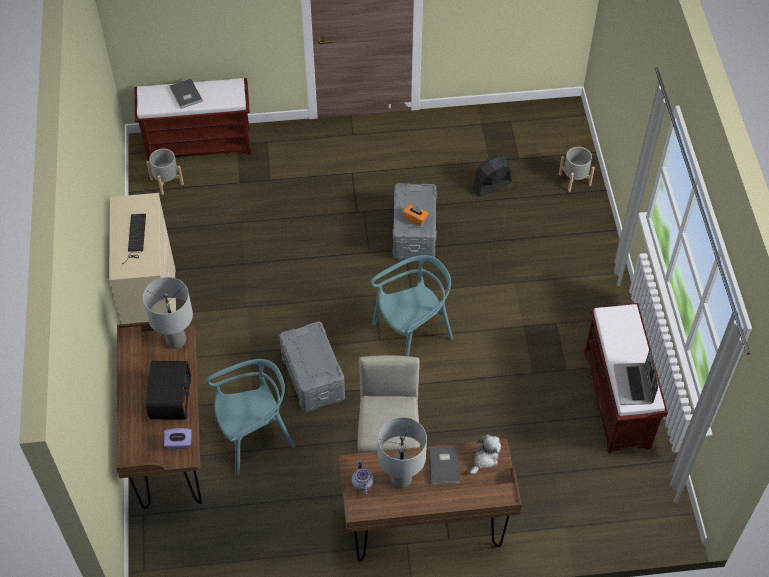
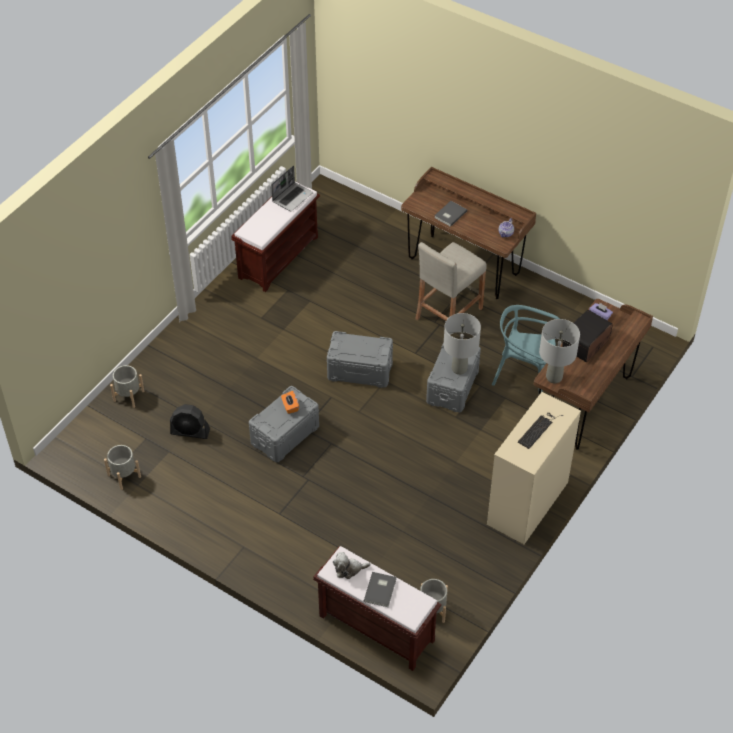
camera: 140 degrees left, 5 degrees down
(401, 480) = (482, 222): grey table lamp -> grey table lamp (459, 368)
(412, 334) = (360, 370): turquoise chair -> grey storage box
(485, 458) = (423, 204): plush toy -> plush toy (349, 569)
(499, 123) = (124, 476): none -> grey planter

